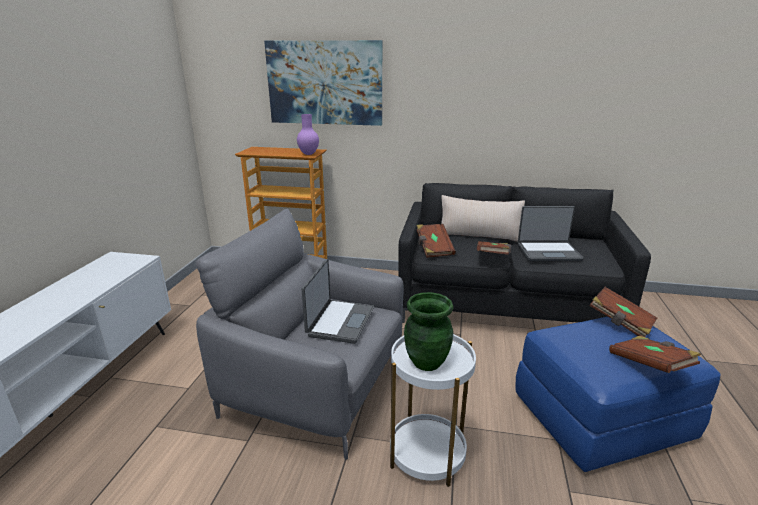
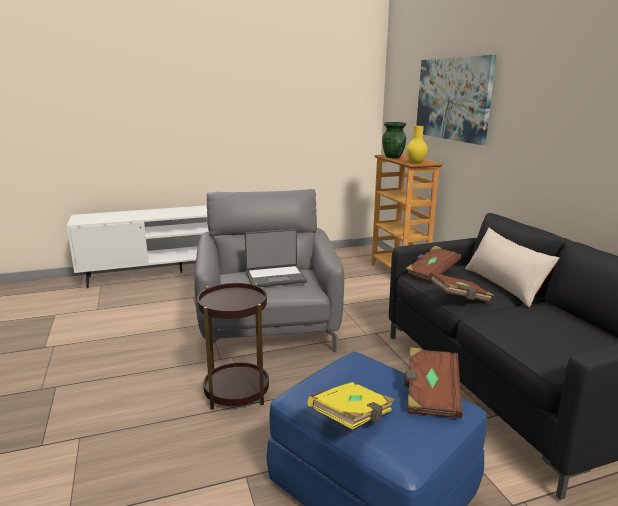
camera: 60 degrees right, 5 degrees down
(308, 154) = (415, 163): purple vase -> yellow vase
(427, 362) = (225, 299): green vase -> green vase (393, 157)
(427, 454) = (236, 392): white side table -> brown side table
(548, 252) = (525, 323): laptop -> none
(650, 365) = (353, 418): brown book -> yellow book

